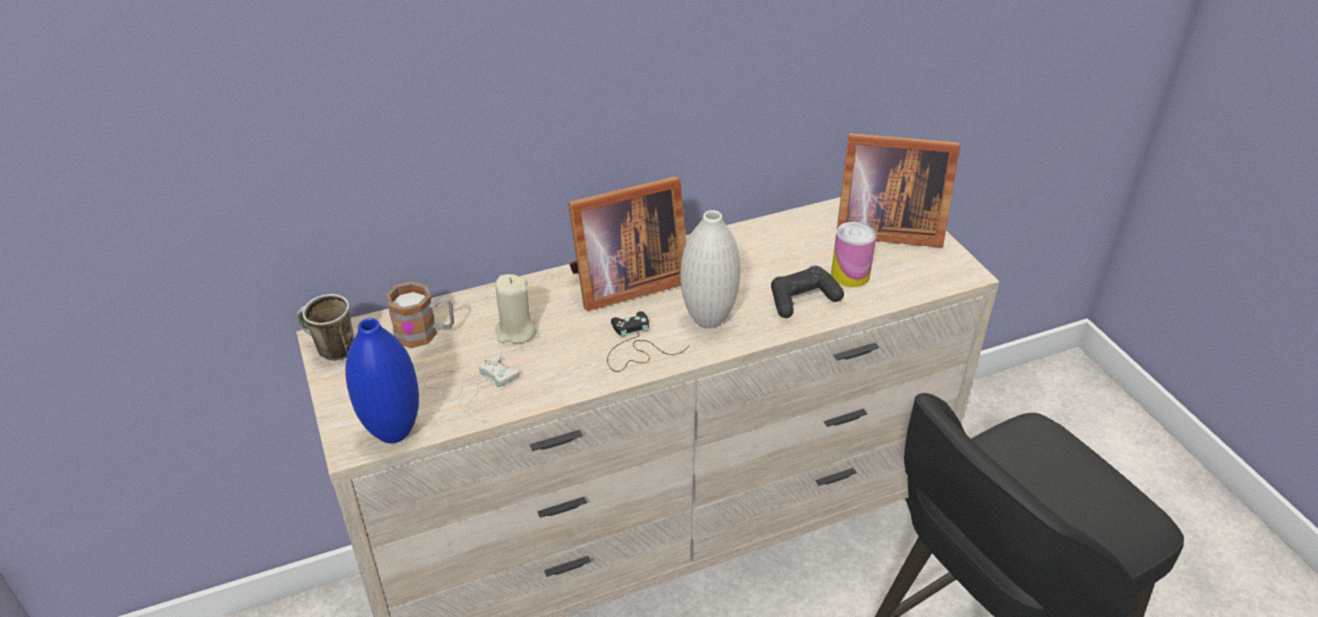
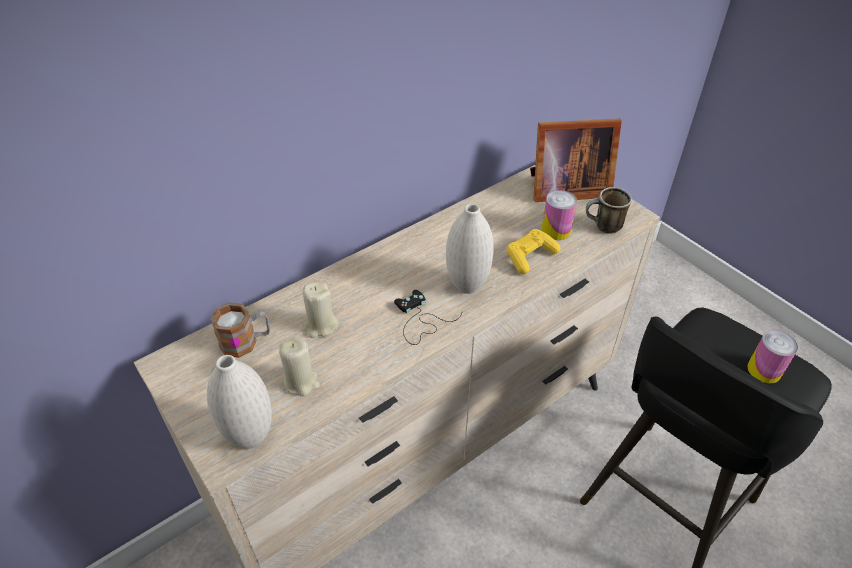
camera: 15 degrees left, 5 degrees up
(329, 350) = (169, 373): mug -> mug (603, 227)
(393, 432) = (250, 437): blue vase -> white vase
(470, 387) = (301, 382): white game controller -> beige candle
(624, 283) = (391, 268): picture frame -> none
(802, 299) = (530, 256): black game controller -> yellow game controller
(1086, 502) = (764, 370): none -> can

